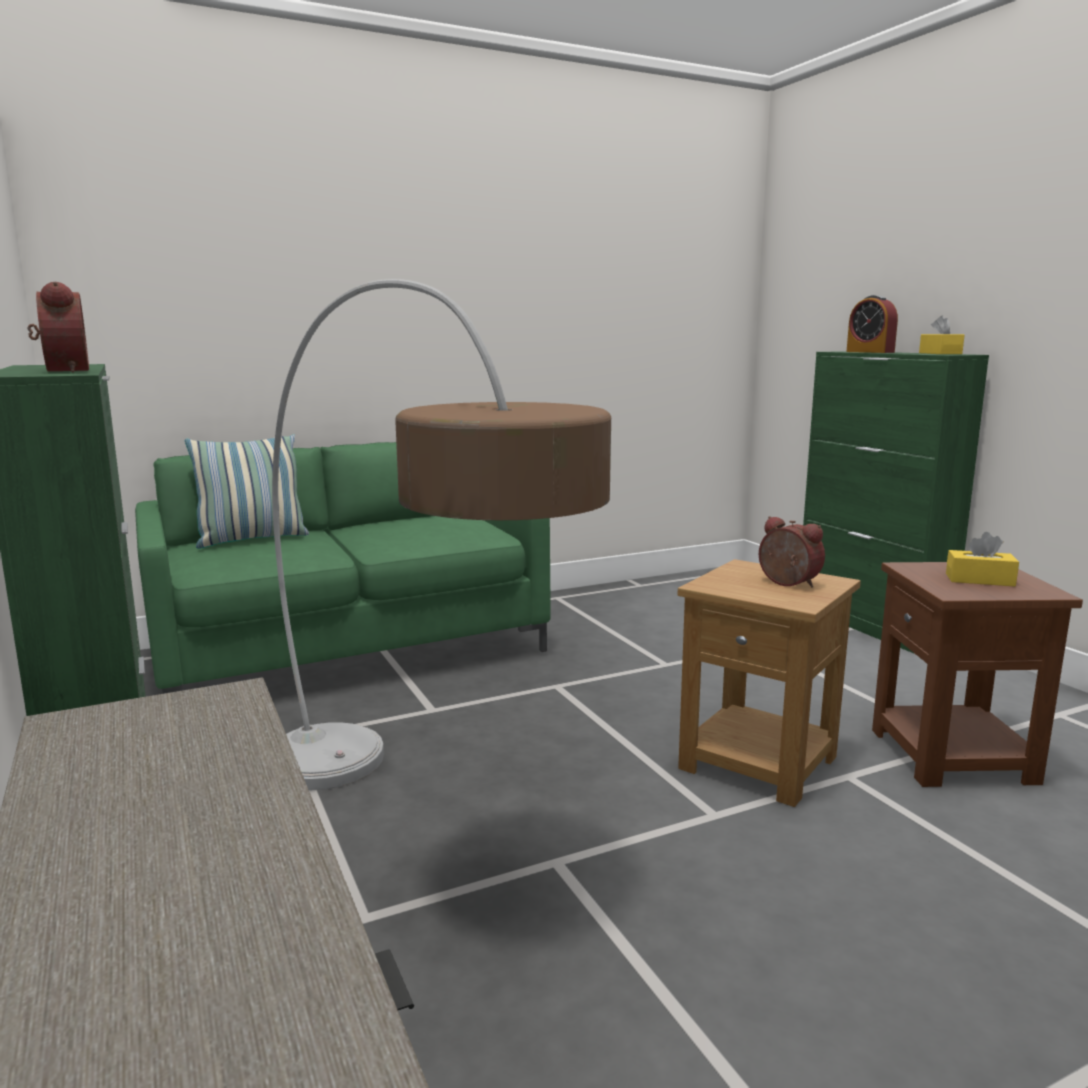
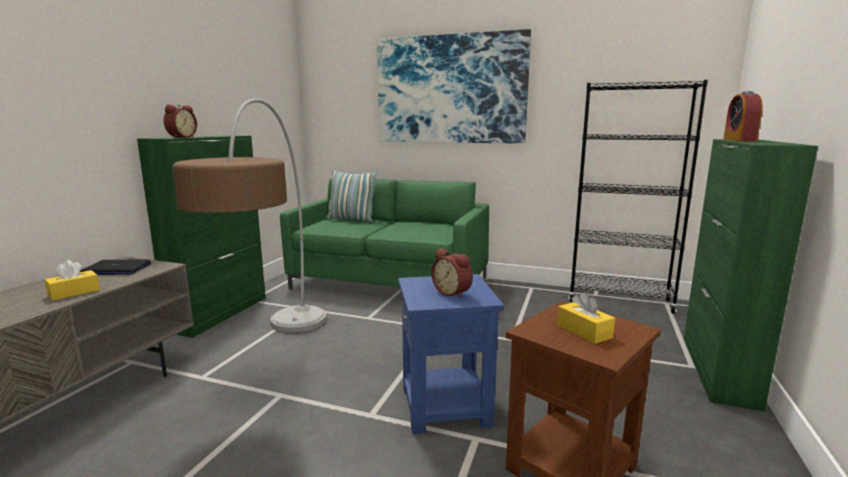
camera: 45 degrees right, 0 degrees up
(133, 737) = (116, 269): none -> laptop
(394, 271) = (450, 90): none -> picture
(674, 585) = (619, 301): none -> black bookcase
(760, 763) = (446, 406): brown side table -> blue side table
(787, 584) = (453, 292): alarm clock -> alarm clock turned 135 degrees clockwise
(940, 353) = (777, 143): yellow tissue box -> yellow tissue box (74, 292)

